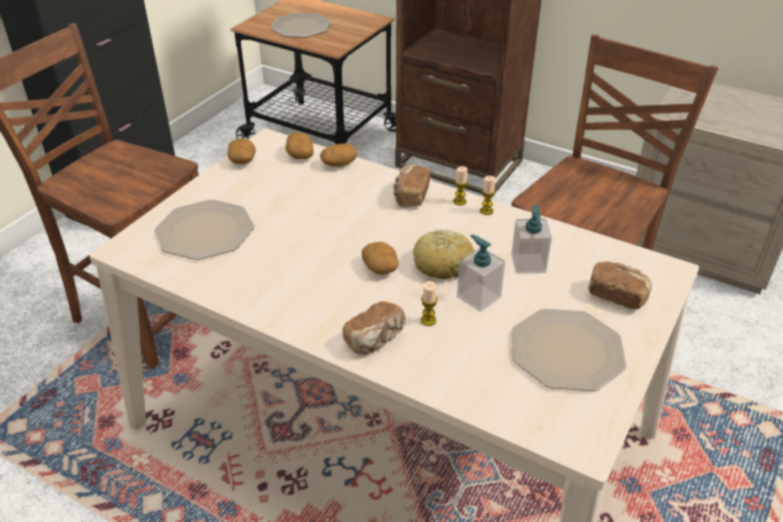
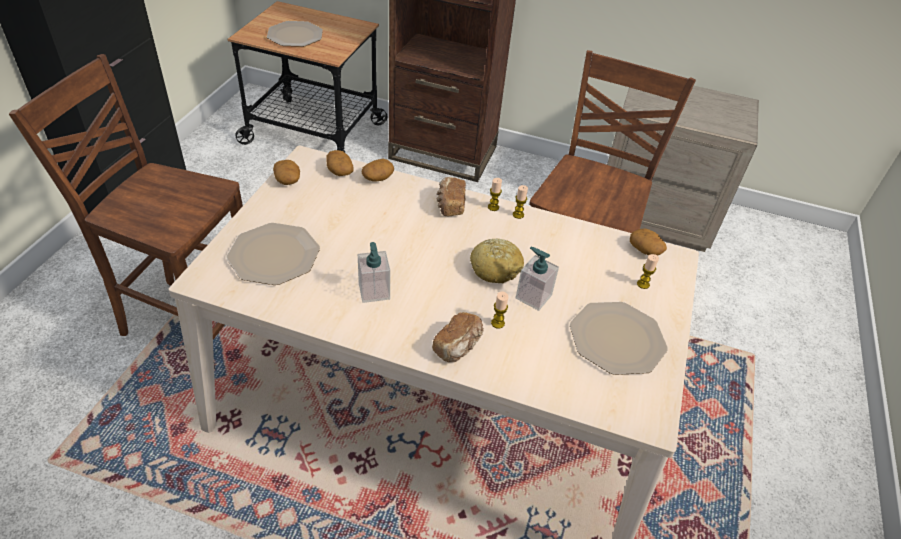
camera: 15 degrees left, 5 degrees up
(381, 268) = (443, 277): potato -> potato (645, 250)
(528, 264) = (565, 262): soap dispenser -> soap dispenser (374, 291)
(617, 295) = (643, 284): bread -> candle

